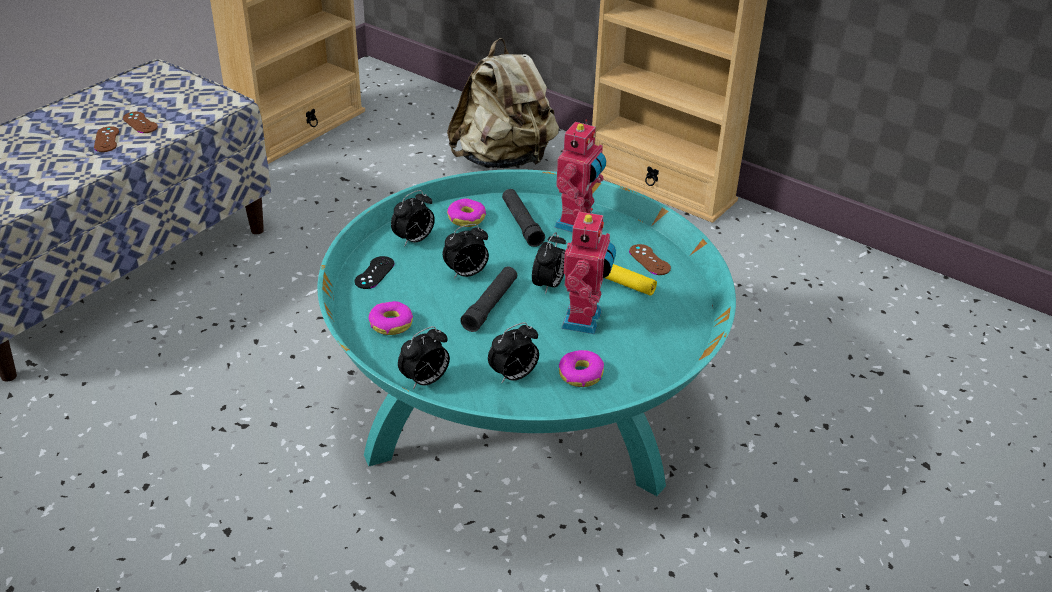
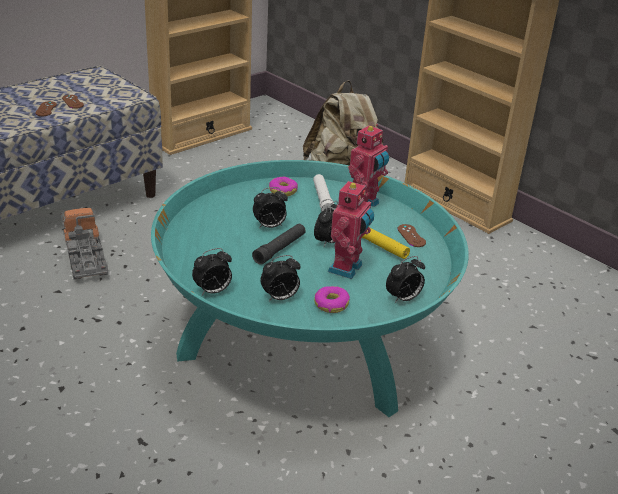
camera: 10 degrees right, 5 degrees down
(198, 337) = (85, 258): none -> toy truck
(374, 273) = (202, 217): black game controller -> none
(391, 324) = (202, 251): donut -> none
(414, 240) = (239, 200): alarm clock -> alarm clock (403, 299)
(522, 224) = (322, 199): black flashlight -> white flashlight

